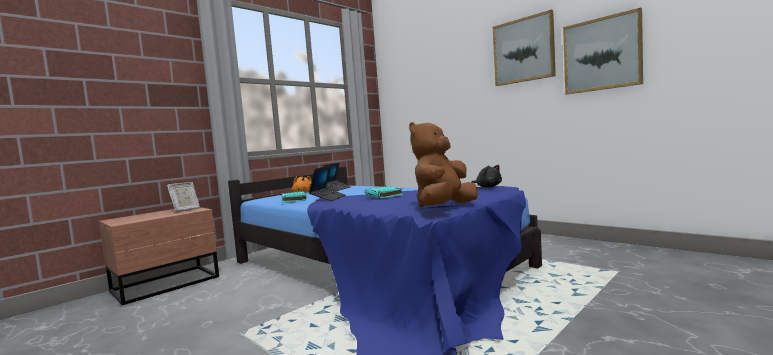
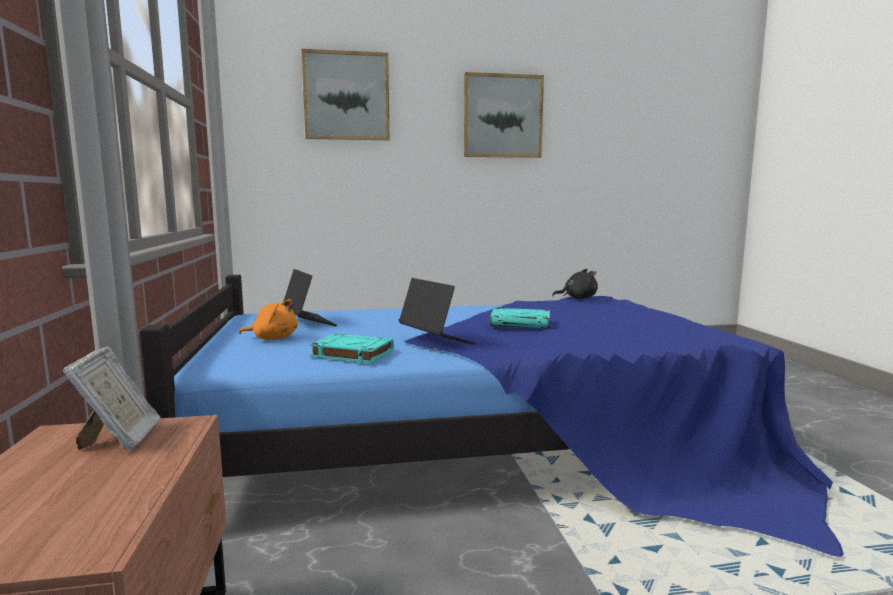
camera: 55 degrees left, 5 degrees up
(444, 208) = (701, 330): brown plush toy -> none
(601, 54) = (588, 143): picture -> picture (346, 96)

